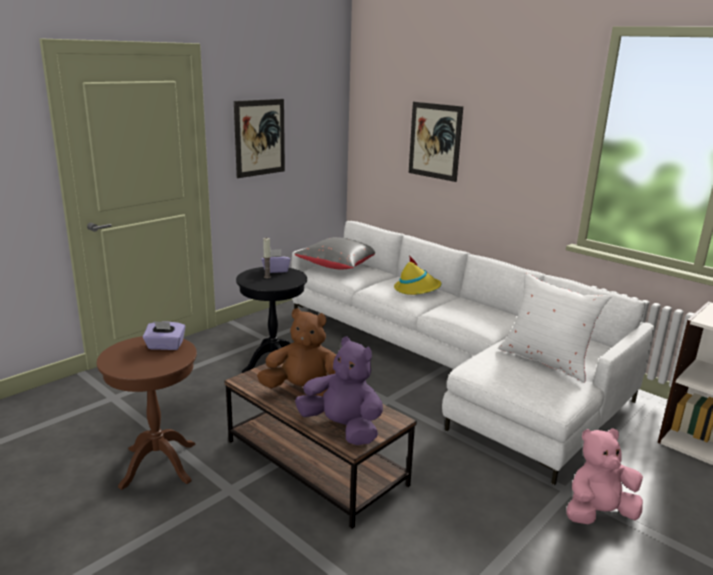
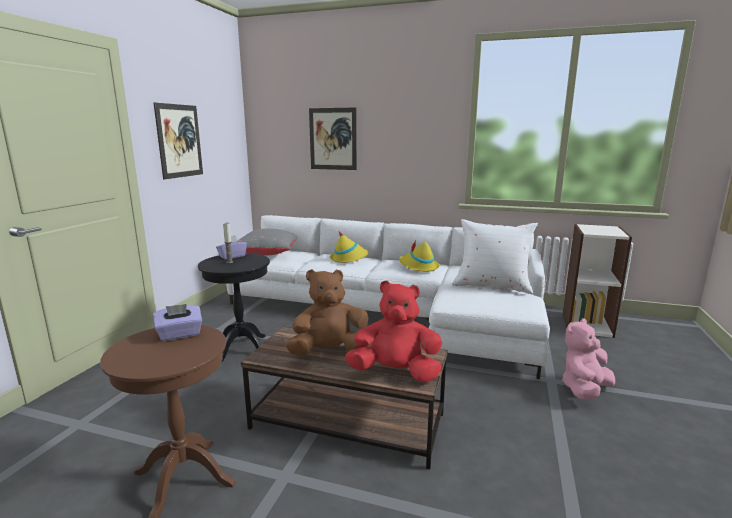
camera: 25 degrees left, 5 degrees down
(342, 428) = (395, 373): purple plush toy -> red plush toy
(484, 316) = (418, 266): none -> yellow hat

